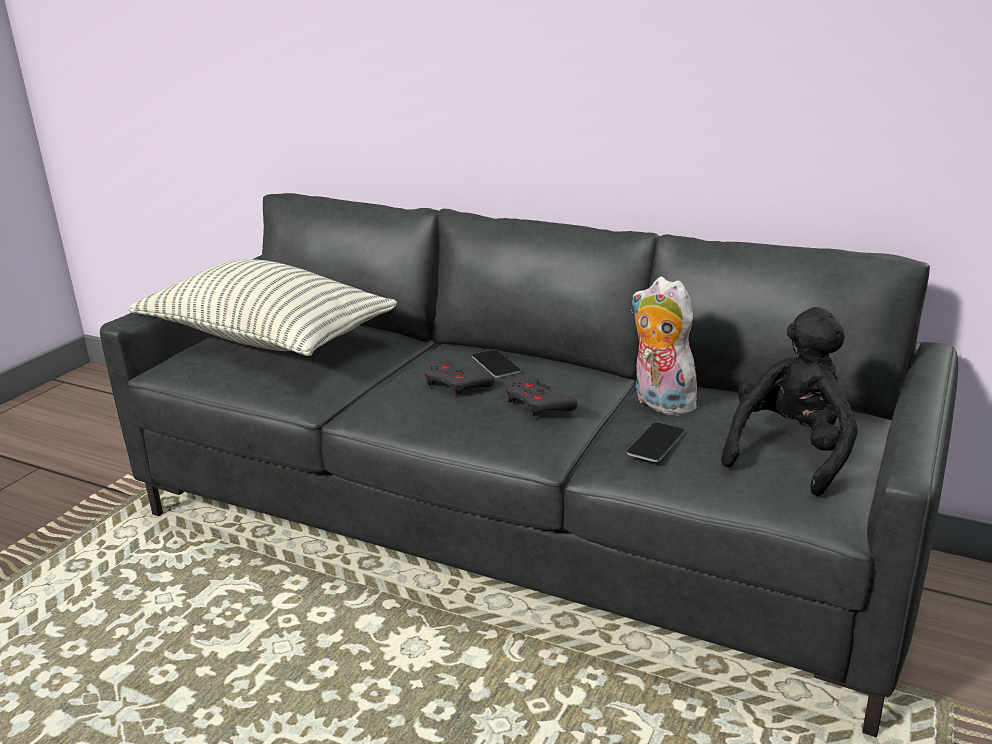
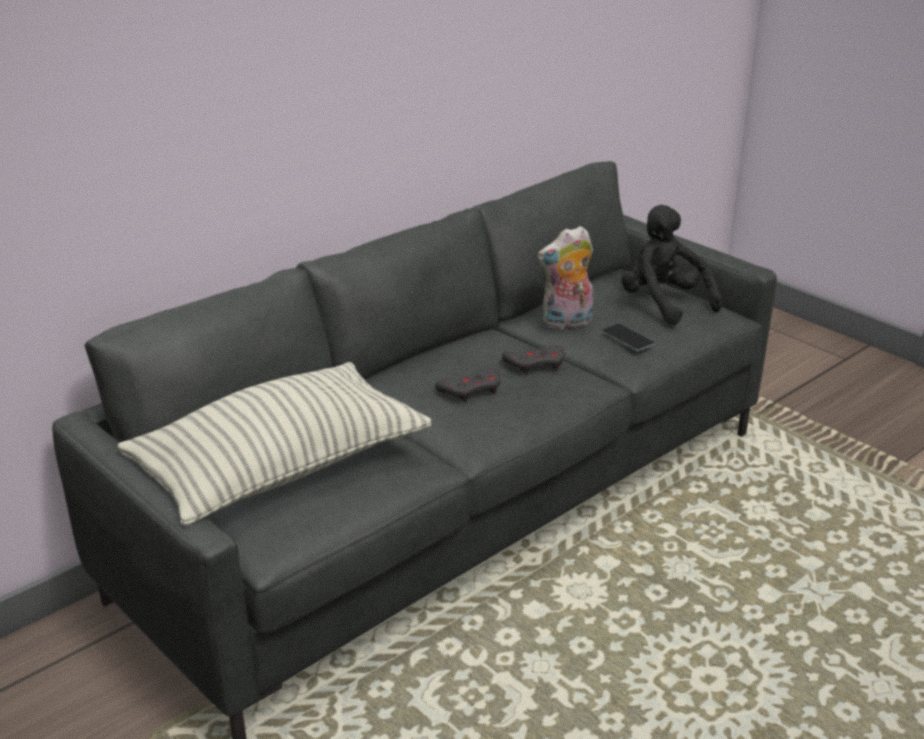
camera: 70 degrees left, 5 degrees up
(496, 364) = (446, 366): phone -> none

